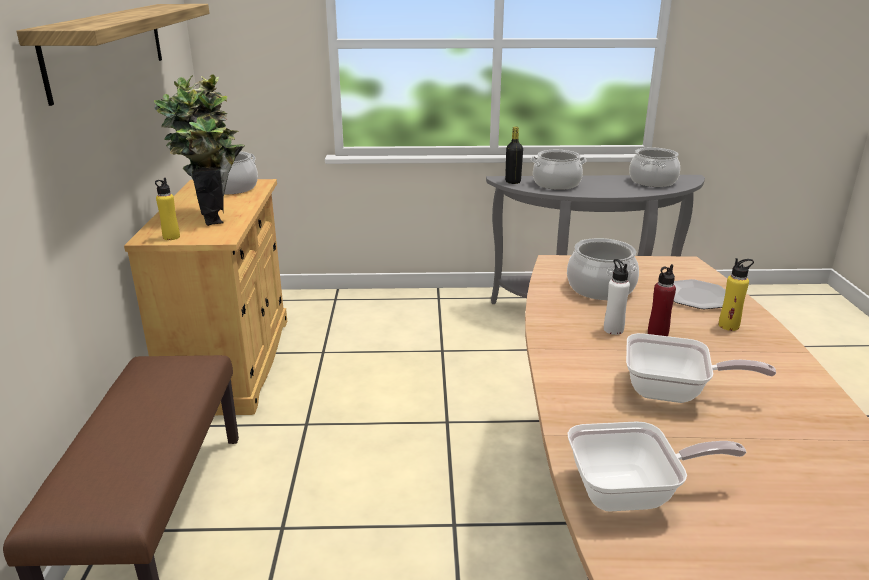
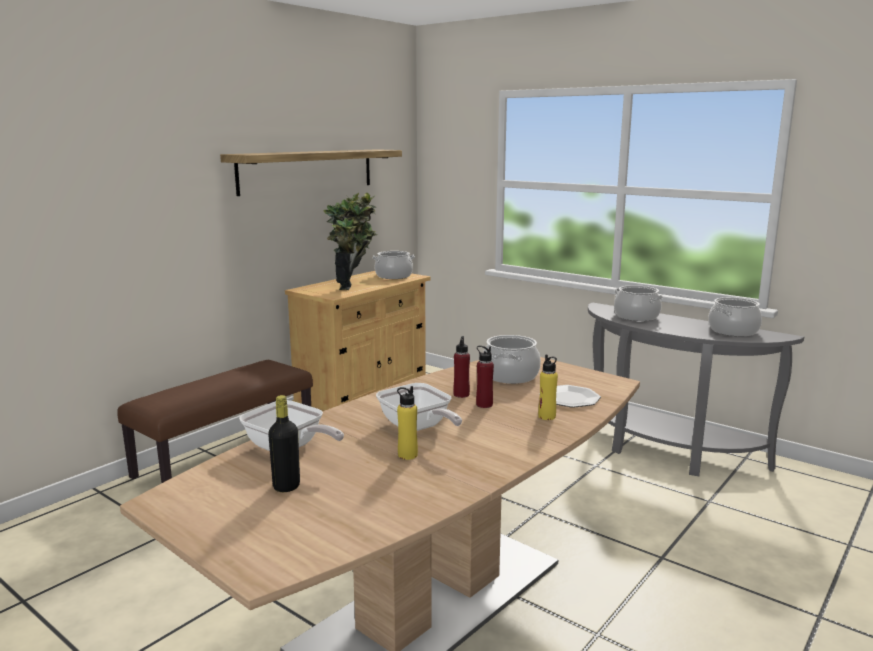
camera: 40 degrees right, 10 degrees down
(171, 237) = (311, 291): yellow bottle -> yellow bottle (407, 455)
(513, 182) = (603, 309): black bottle -> black bottle (286, 486)
(613, 329) = (461, 394): white bottle -> red bottle

